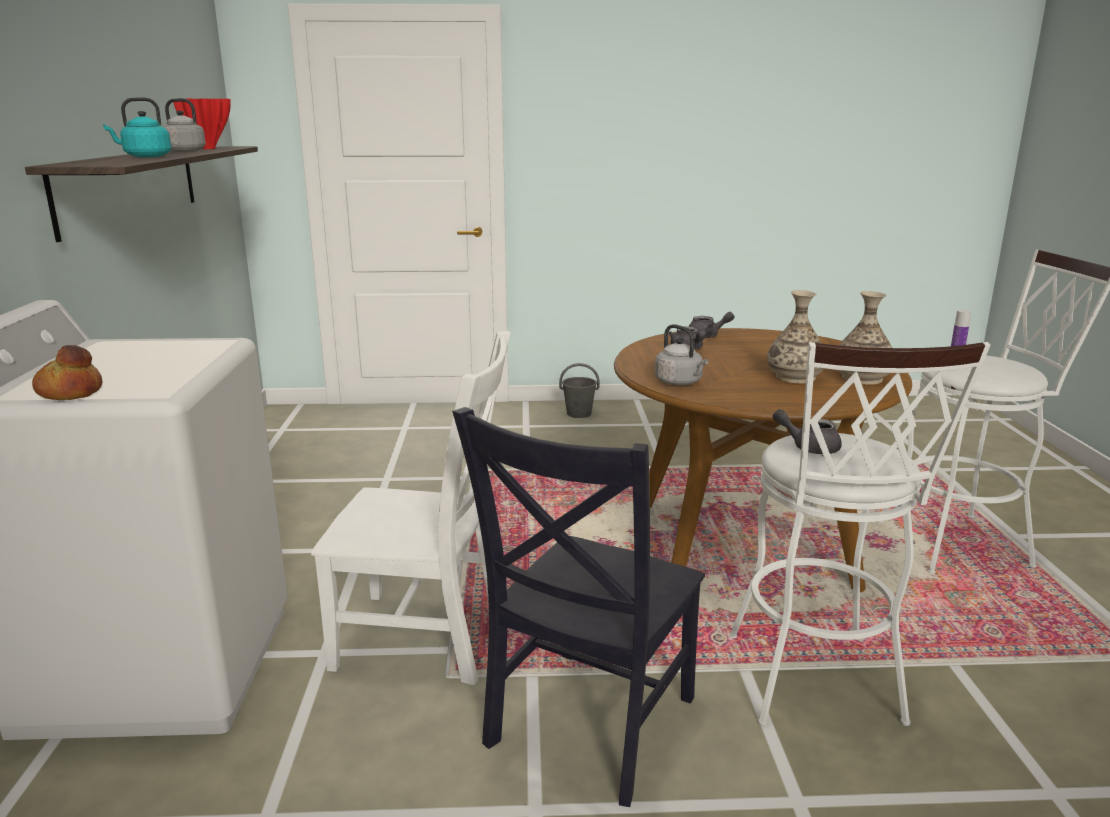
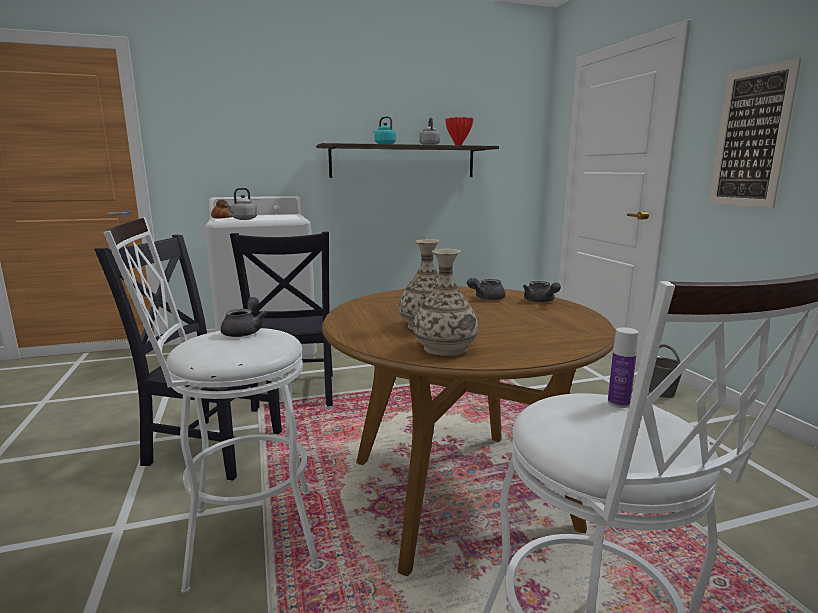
camera: 75 degrees right, 5 degrees down
(428, 637) = (294, 393): white chair -> black chair
(600, 145) = (751, 138): none -> picture
(680, 382) = (385, 300): grey kettle -> grey kettle (243, 219)

